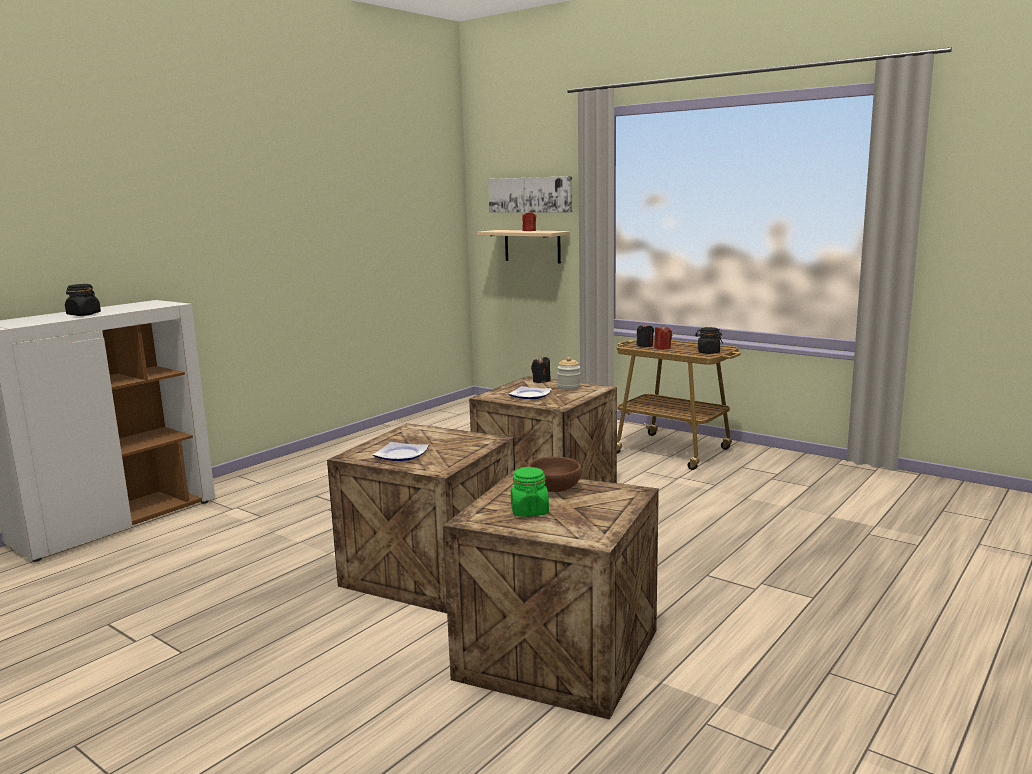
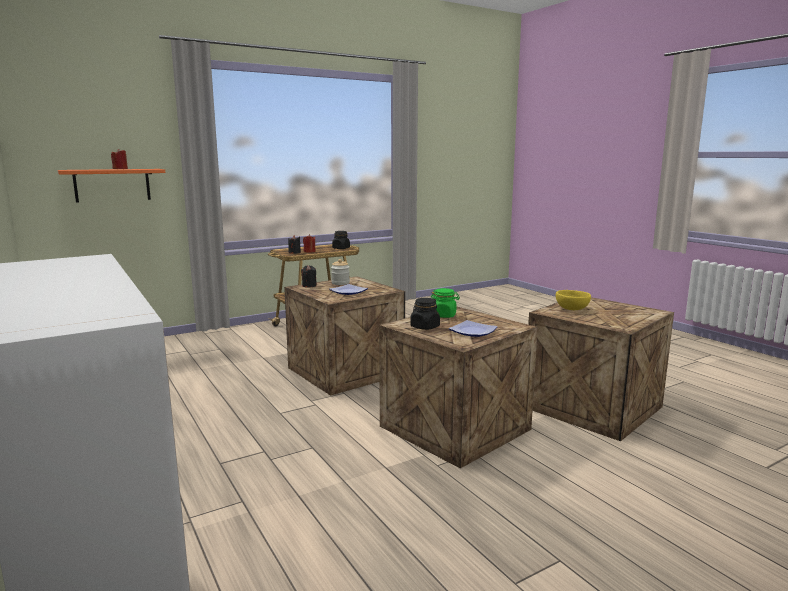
camera: 70 degrees left, 0 degrees up
(83, 314) = (82, 284): black jar -> black jar (425, 327)
(530, 195) = (105, 133): picture -> none
(530, 511) = (610, 317): green jar -> green jar (444, 315)
(532, 246) = (112, 185): beige shelf -> orange shelf
(554, 488) = (571, 309): brown bowl -> yellow bowl

